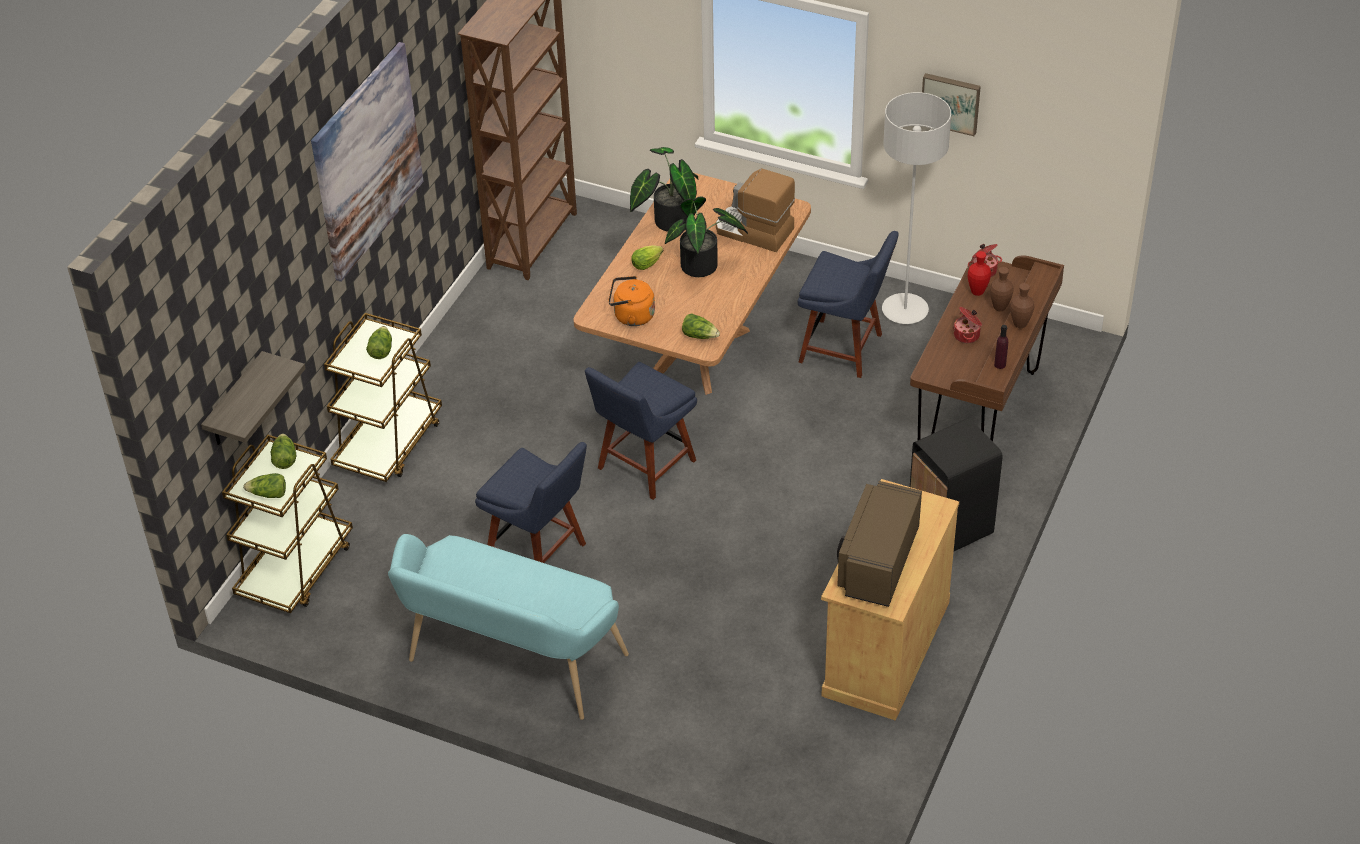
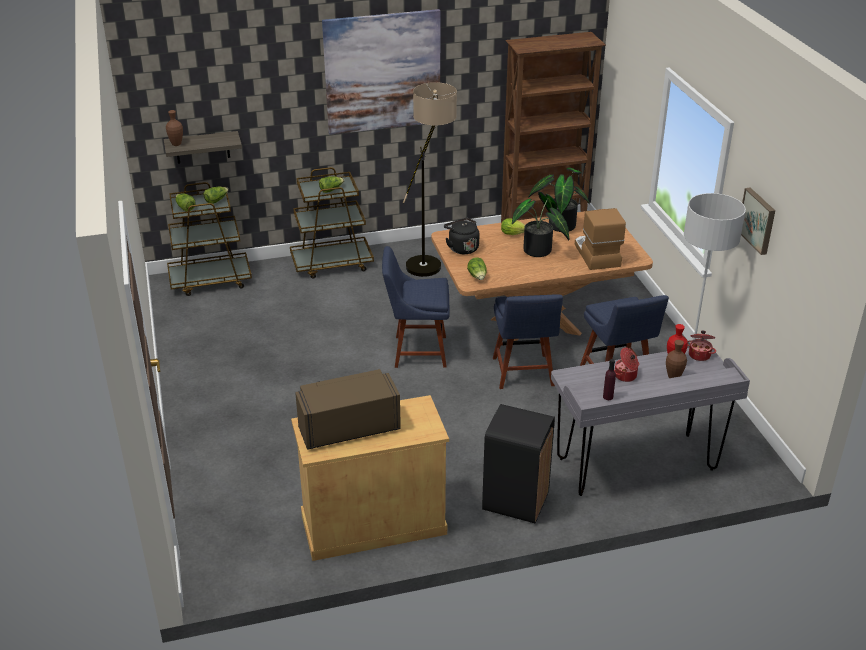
camera: 50 degrees right, 10 degrees down
(480, 360) = (429, 260): none -> floor lamp
(510, 663) = (210, 379): turquoise bench -> none
(539, 555) = (304, 349): blue chair -> blue chair (523, 374)
(631, 316) = (462, 248): orange kettle -> black kettle
(979, 417) = (636, 465): brown desk -> grey desk
(1020, 324) = (661, 388): brown vase -> brown vase (176, 144)

